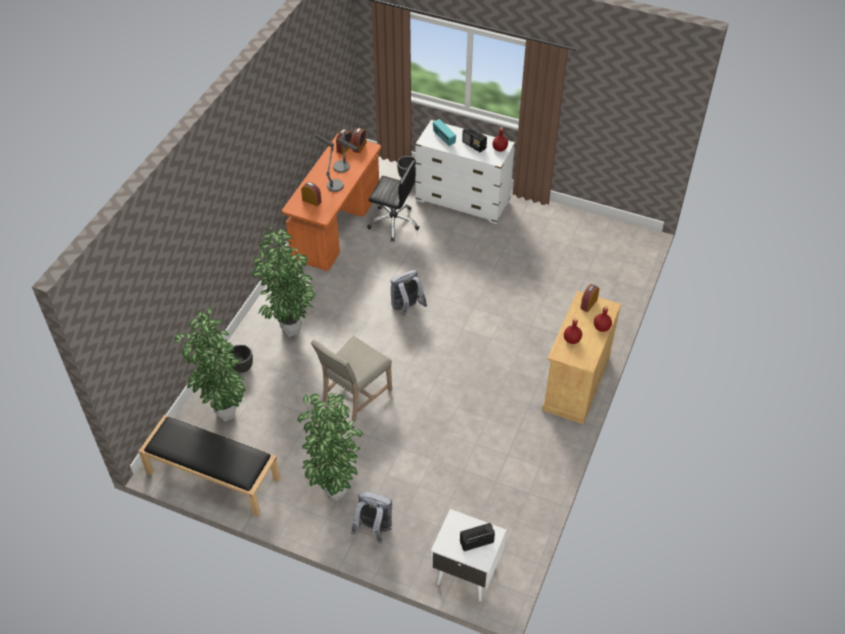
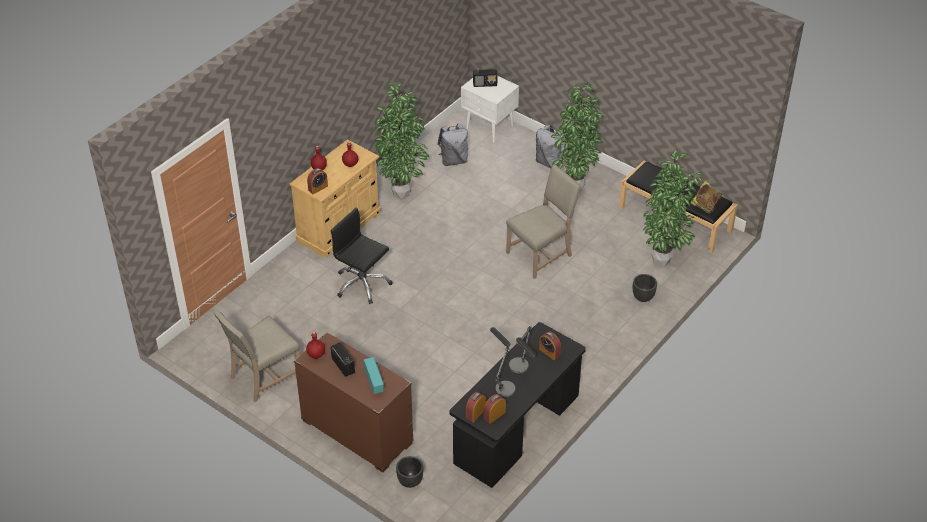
camera: 165 degrees left, 5 degrees down
(176, 433) = (705, 205): none -> book
(290, 332) = (591, 321): potted plant -> potted plant (403, 193)
(336, 226) = (517, 431): orange desk -> black desk
(394, 223) = (448, 421): black office chair -> black office chair (362, 284)
(406, 308) = (467, 322): grey backpack -> grey backpack (453, 160)
(463, 201) = (357, 432): white dresser -> brown dresser
(560, 226) = (263, 377): none -> beige chair

